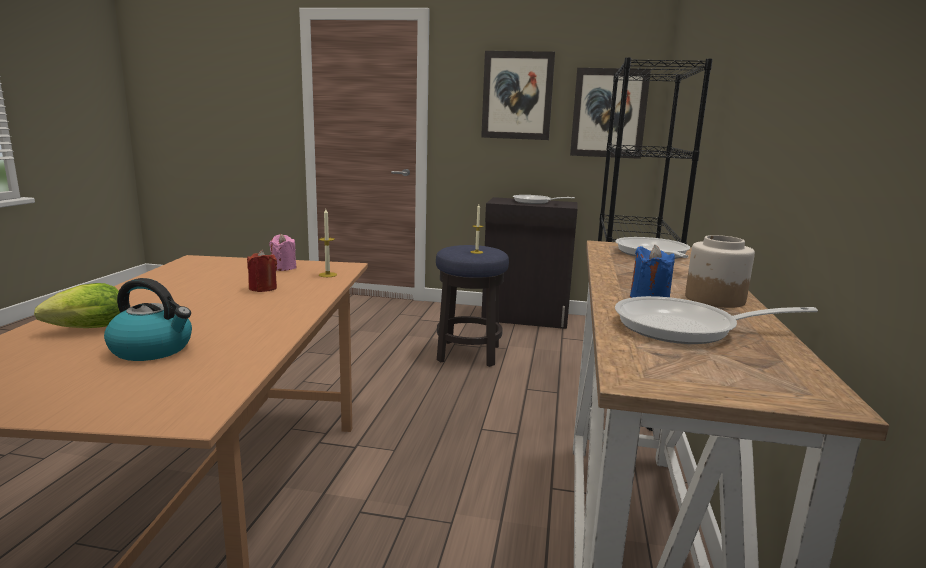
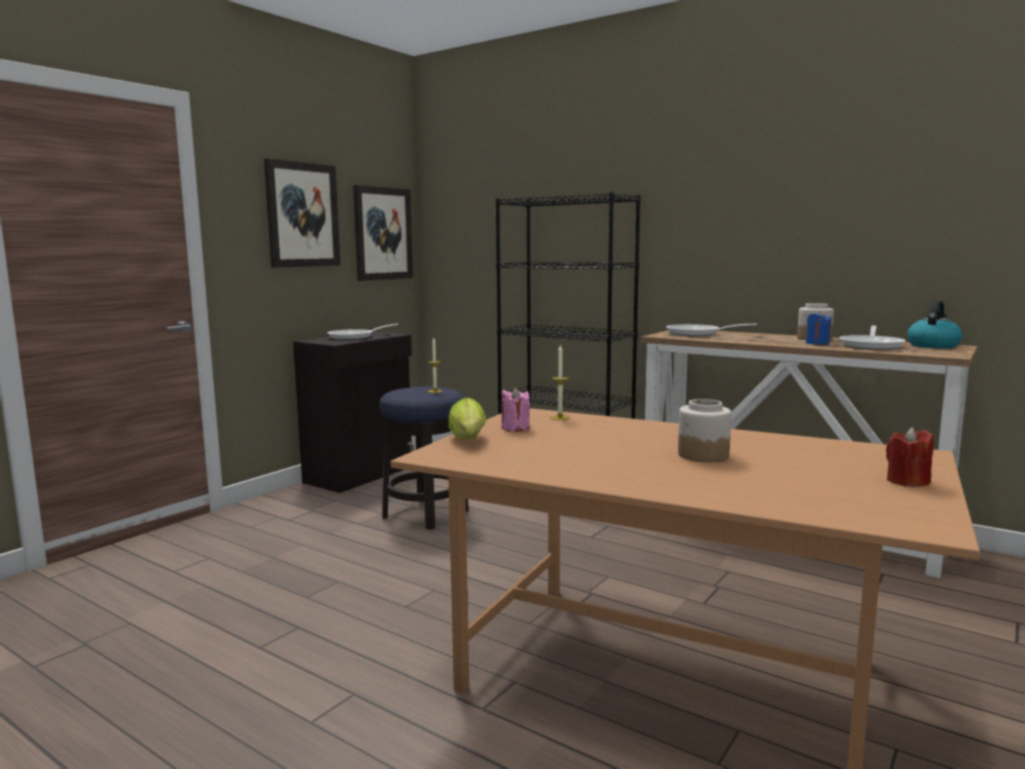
camera: 65 degrees left, 5 degrees down
(83, 329) = (734, 485): lettuce -> lettuce (468, 441)
(153, 349) = (793, 463): kettle -> kettle (933, 345)
(192, 318) = (702, 455): none -> jar
(263, 288) = (602, 435): red candle -> red candle (907, 481)

